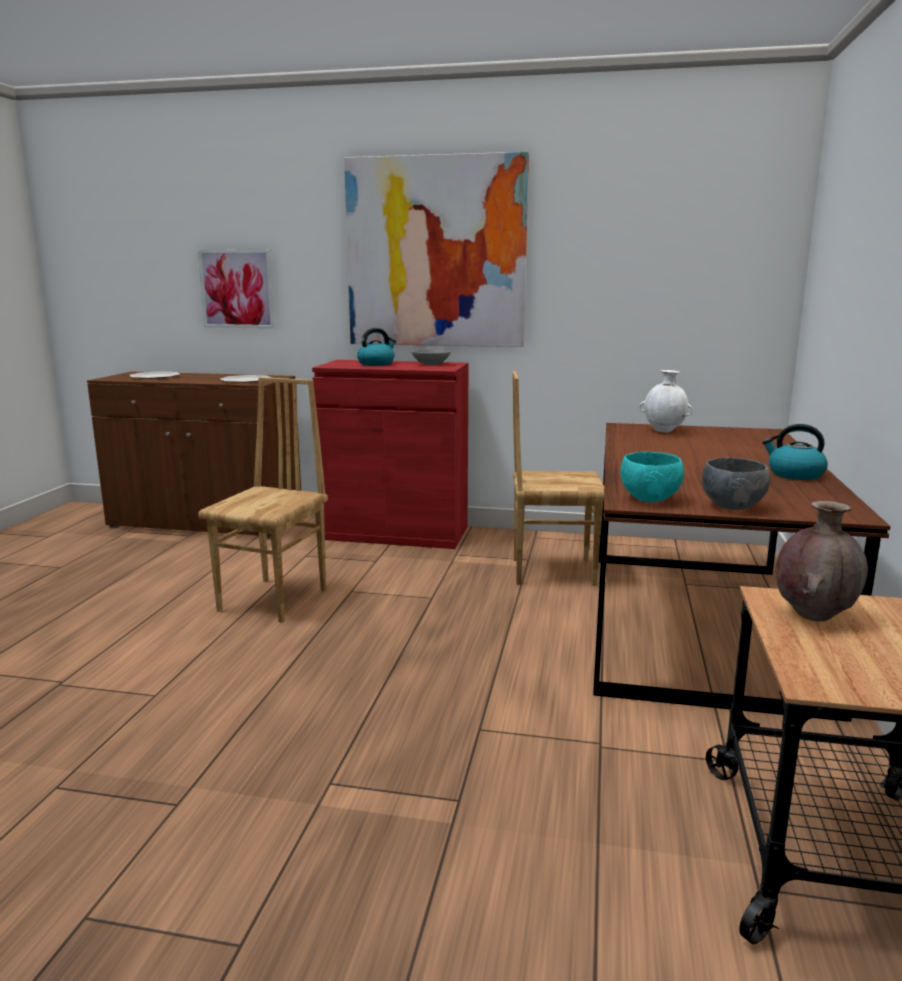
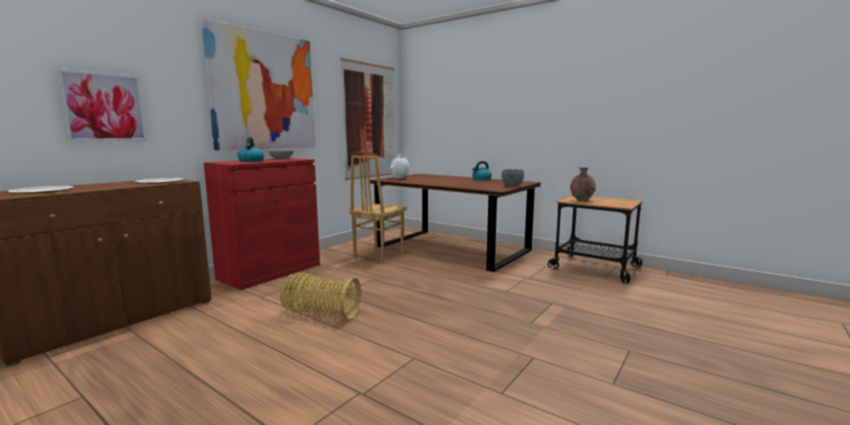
camera: 65 degrees left, 5 degrees down
(275, 600) = (320, 313): brown chair -> basket
(649, 499) = (495, 188): turquoise bowl -> none
(684, 298) = (370, 121): none -> picture

